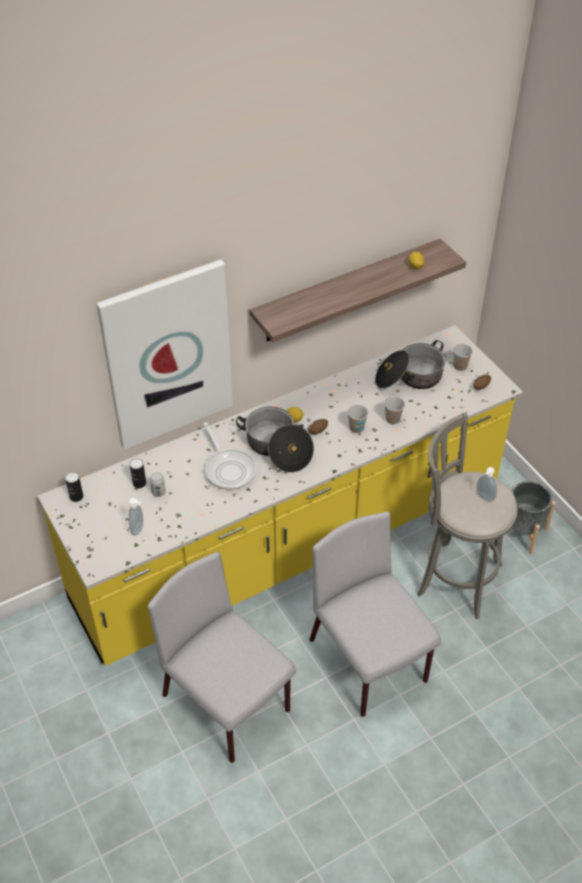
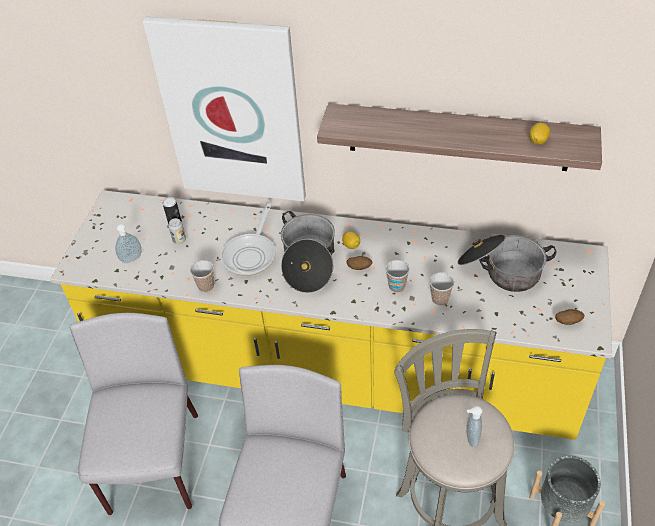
camera: 45 degrees right, 0 degrees up
(76, 497) = (123, 207): can -> none
(460, 366) = (567, 289): cup -> cup (206, 286)

